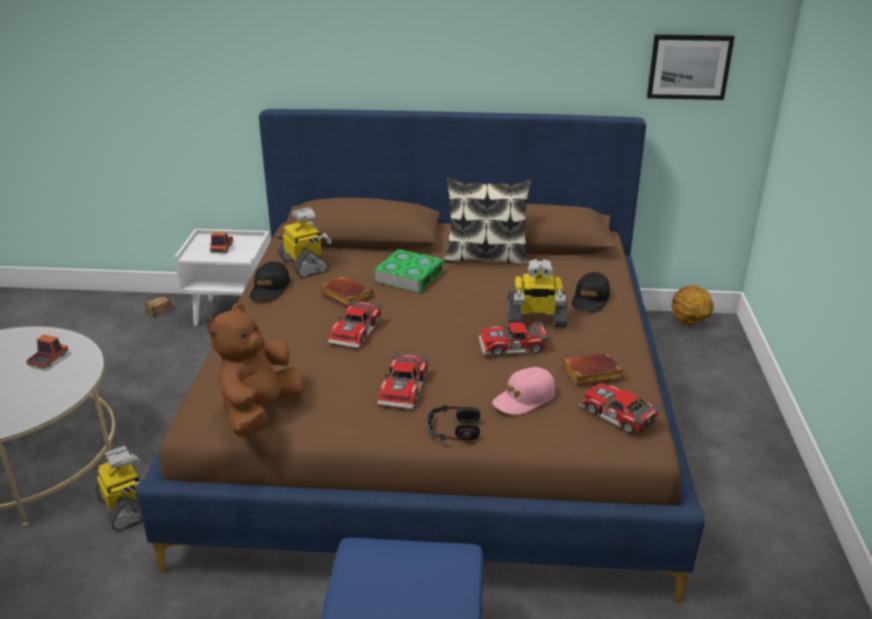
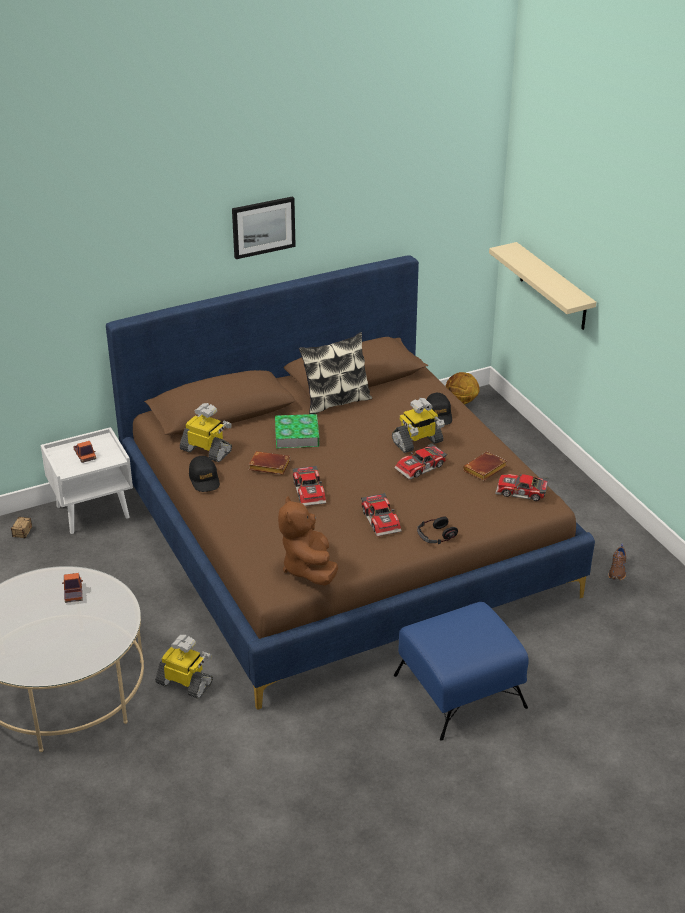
camera: 30 degrees left, 5 degrees up
(524, 399) = (460, 501): pink cap -> none
(689, 66) = (437, 209): picture -> picture (263, 227)
(760, 584) = (618, 570): none -> brown shoe
(809, 183) = (553, 287): none -> beige shelf

